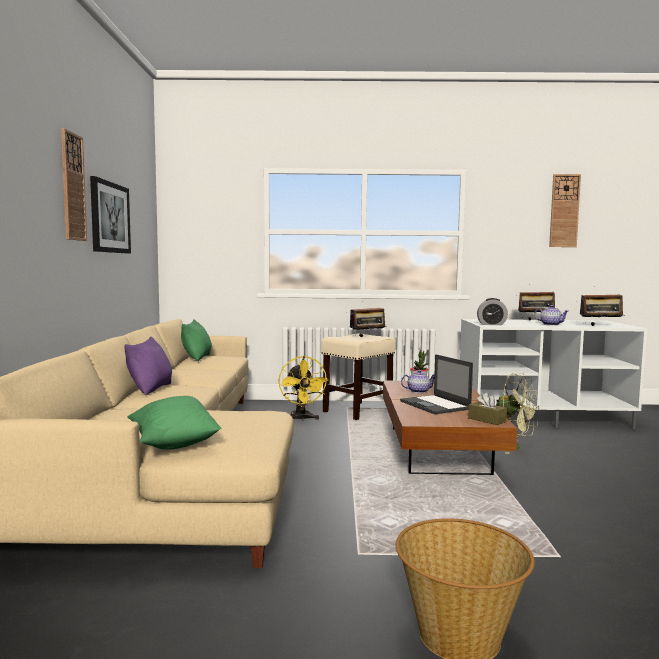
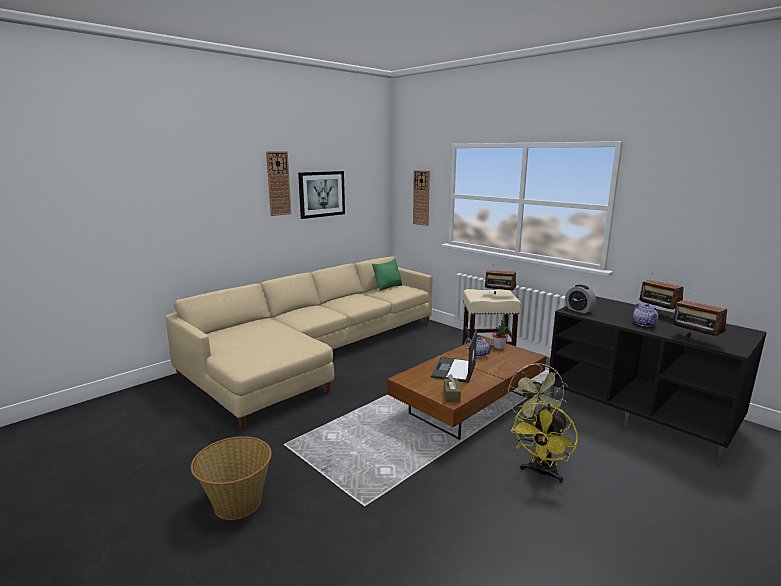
camera: 45 degrees right, 10 degrees up
(150, 389) = (306, 309): purple pillow -> none
(174, 444) = (231, 350): green pillow -> none
(301, 419) = (436, 348): yellow fan -> yellow fan (541, 473)
(543, 417) = (640, 414): white tv stand -> black tv stand
(564, 211) = (742, 189): wall clock -> wall clock (421, 198)

